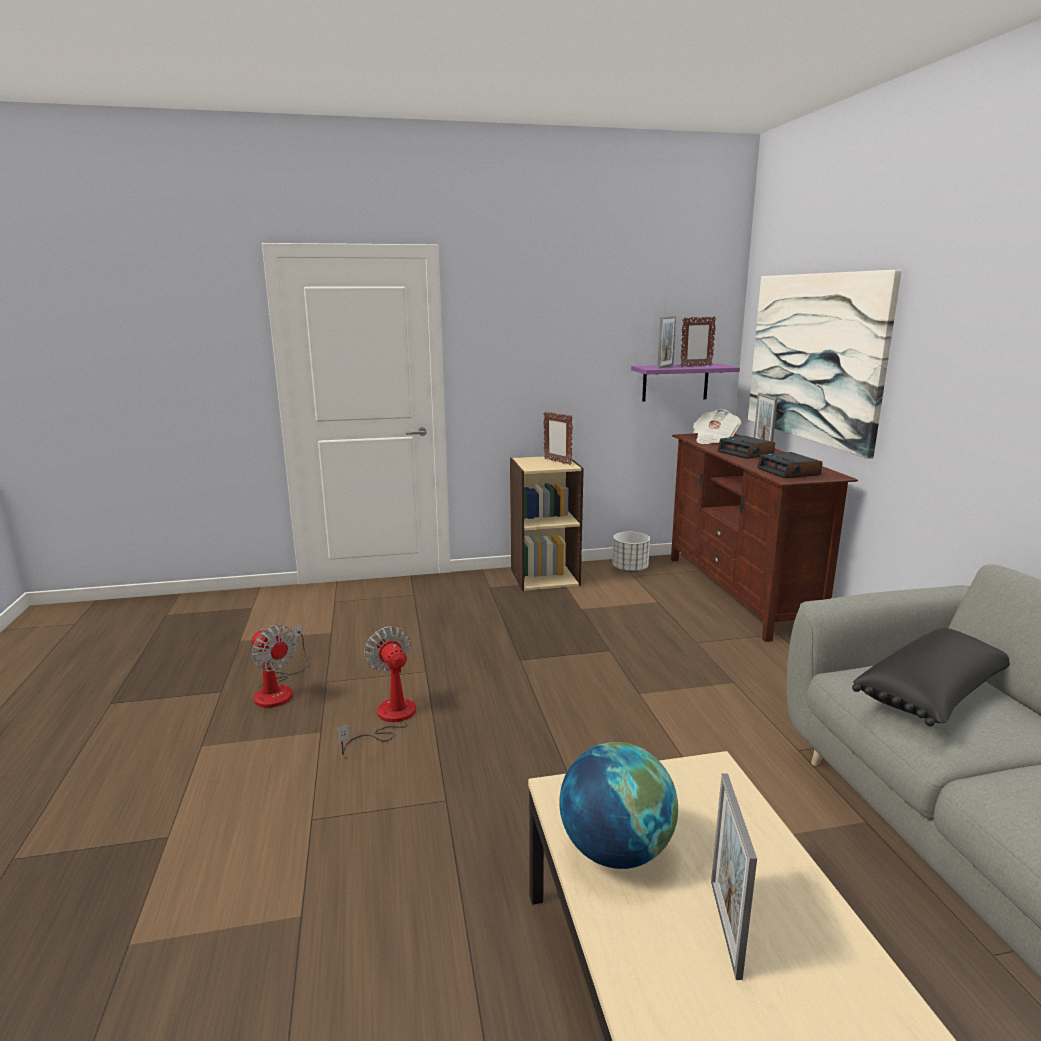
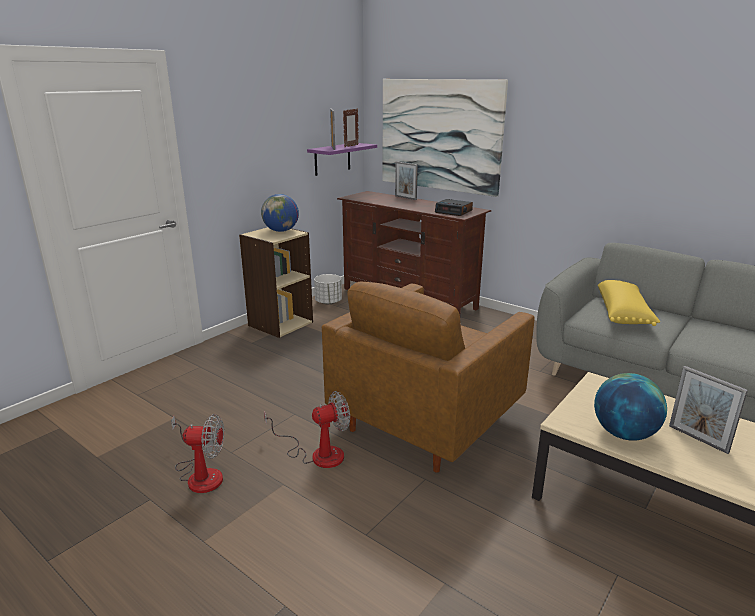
camera: 40 degrees left, 5 degrees up
(388, 719) = (317, 454): fan -> fan turned 135 degrees clockwise
(543, 740) = (426, 421): none -> brown armchair
(557, 461) = (281, 231): picture frame -> globe
(713, 440) = (371, 198): newspaper -> none
(746, 453) = (407, 203): alarm clock -> none
(935, 695) = (623, 314): black pillow -> yellow pillow

